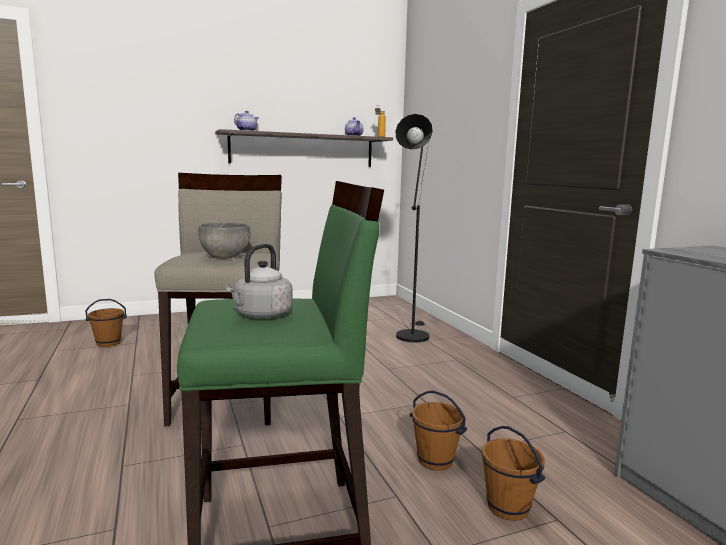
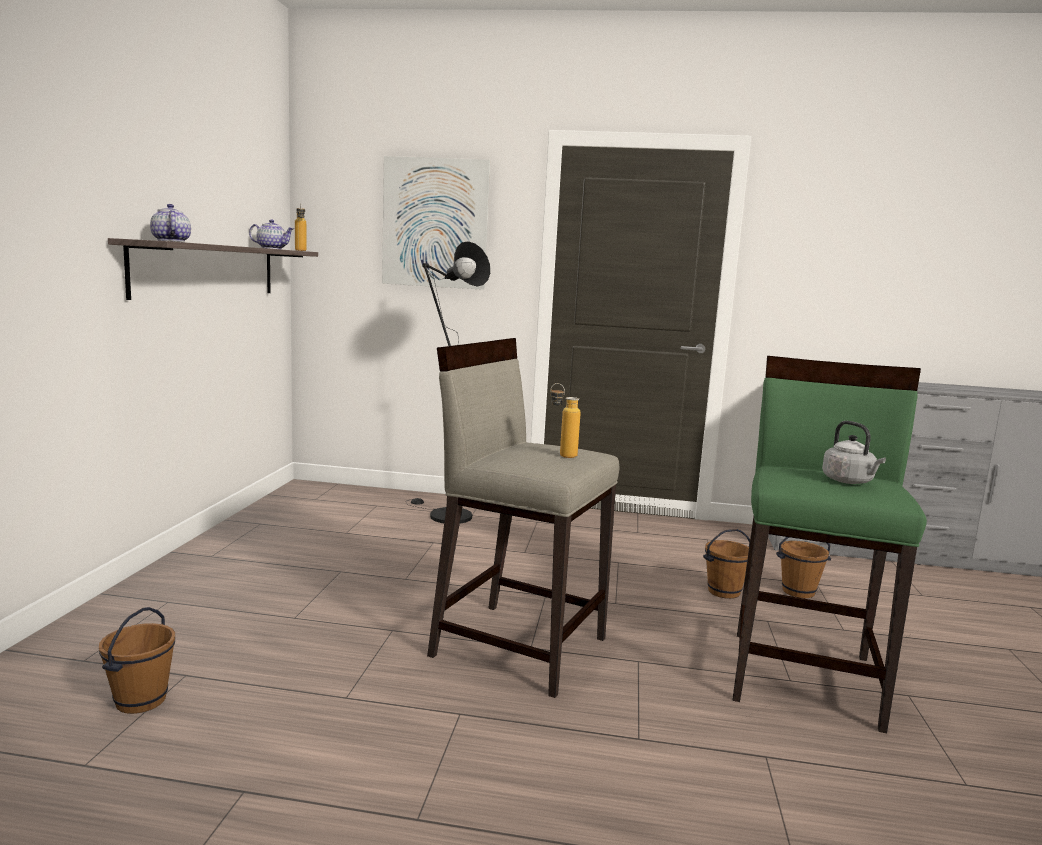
camera: 60 degrees left, 0 degrees up
(224, 257) = (561, 455): grey bowl -> bottle
(455, 106) = (435, 223): none -> picture

